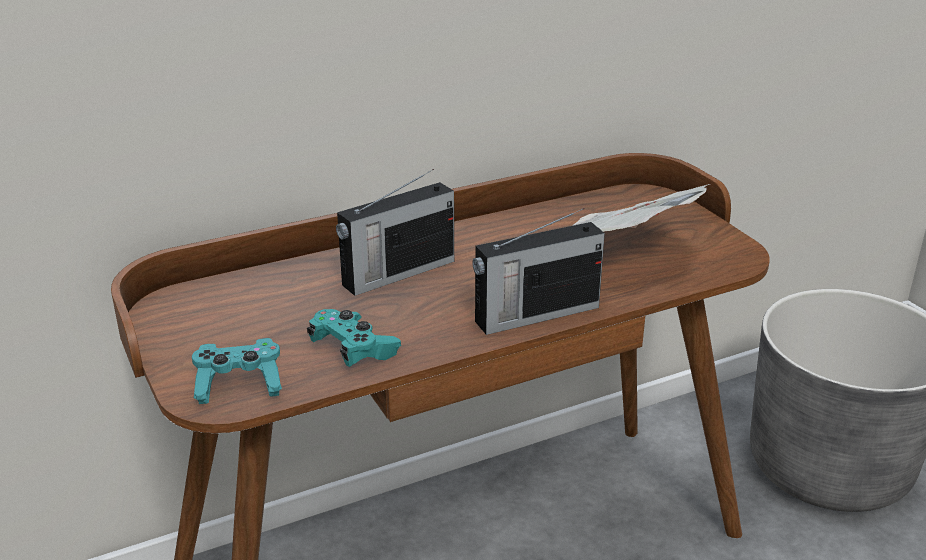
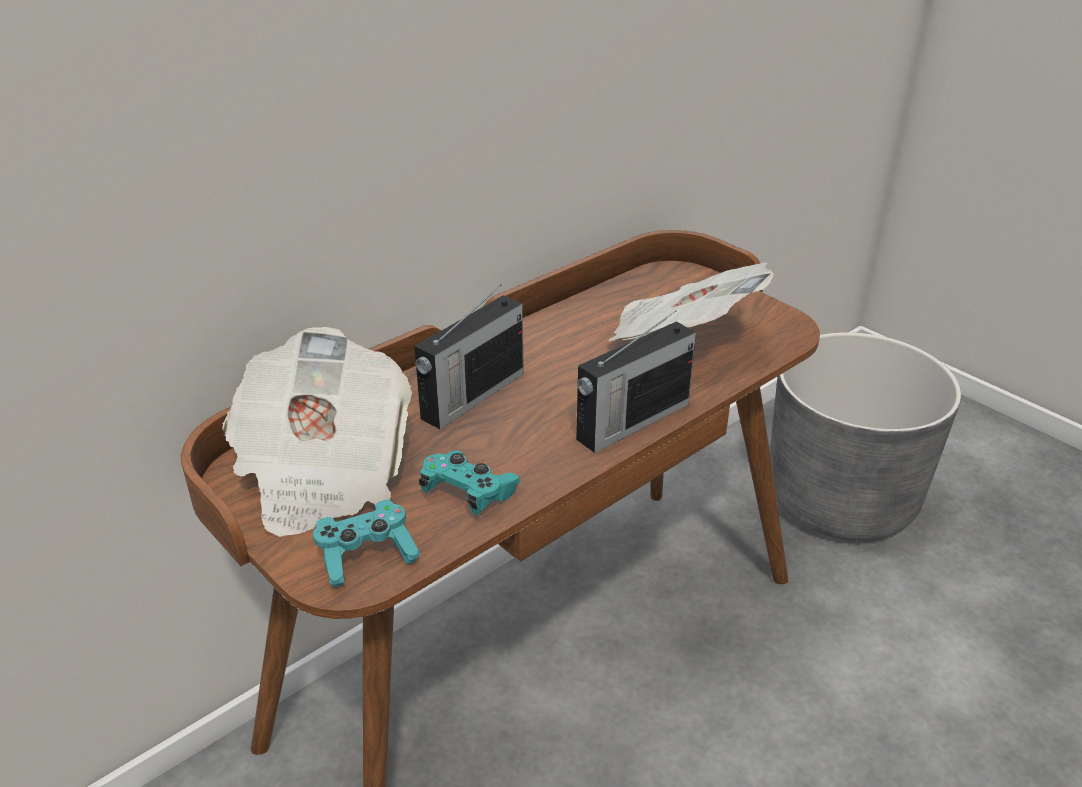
camera: 15 degrees left, 5 degrees up
(236, 313) = (322, 471): none -> newspaper

